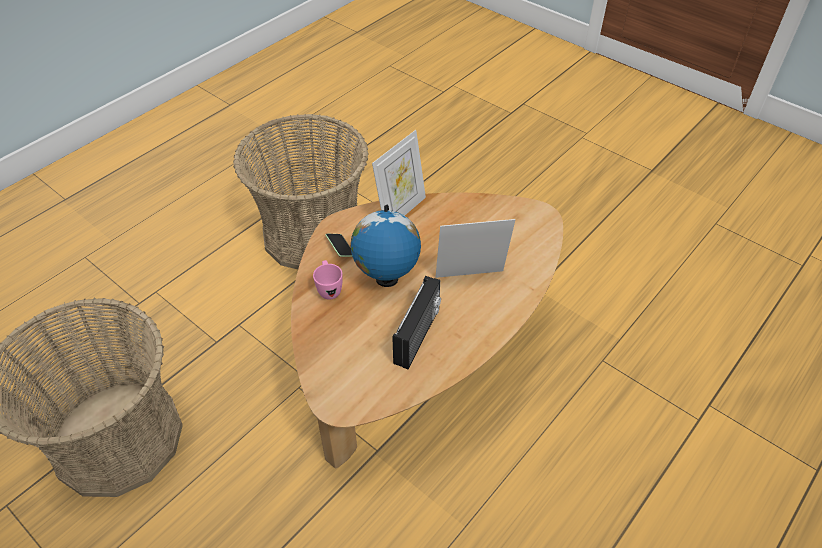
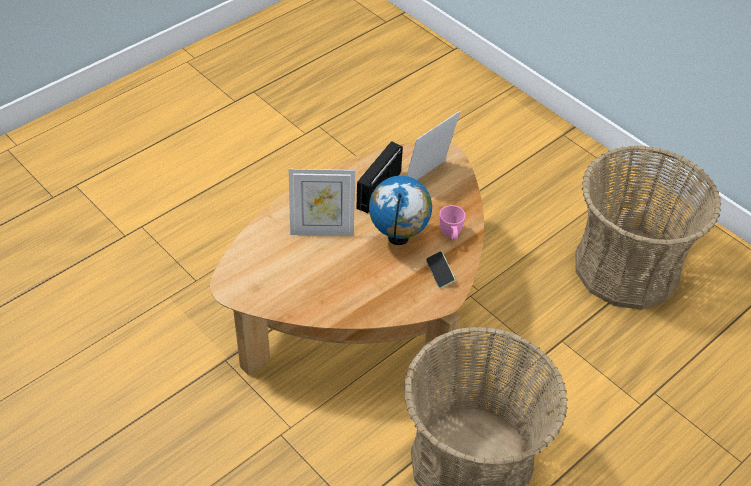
camera: 175 degrees left, 0 degrees up
(400, 211) = (375, 308): picture frame -> picture frame (428, 177)

